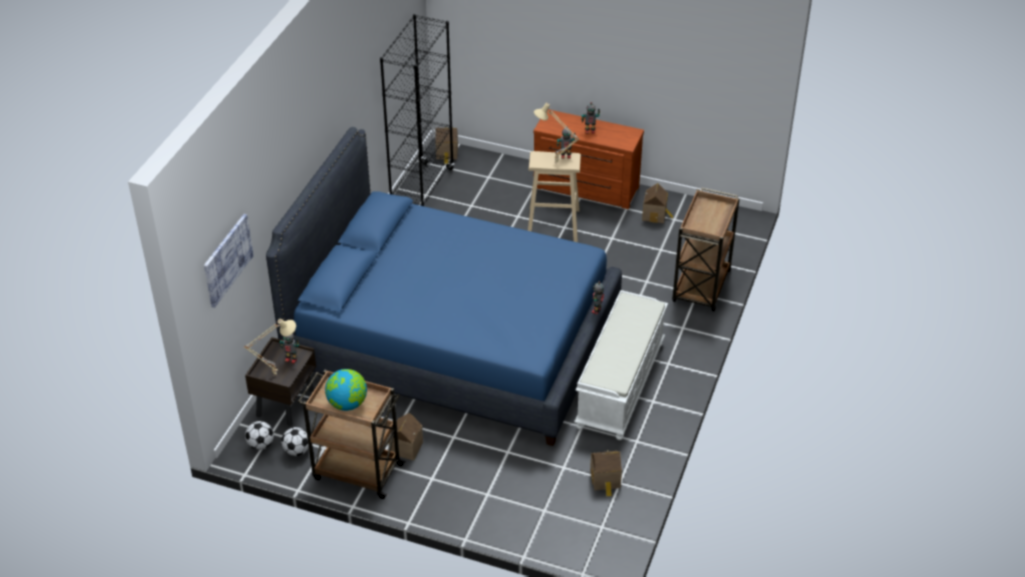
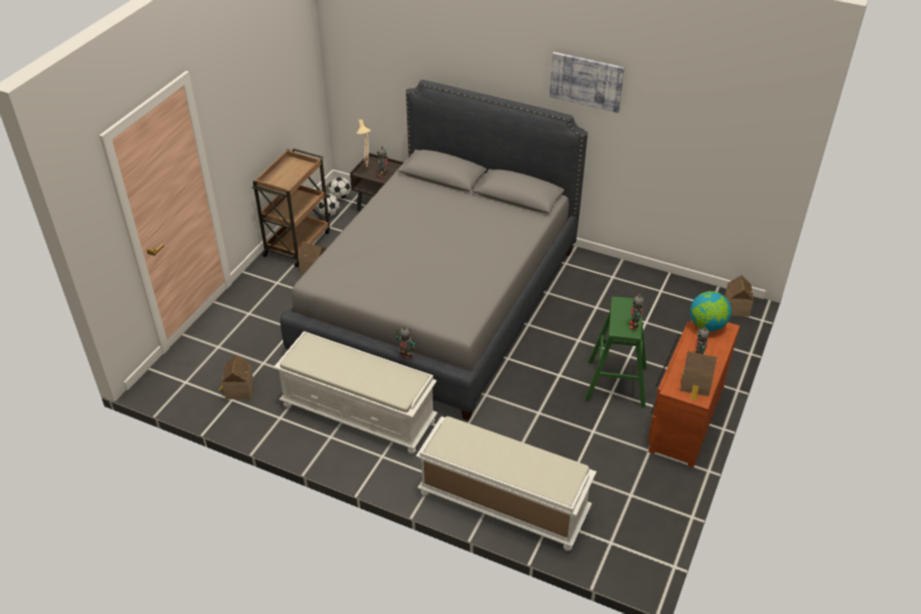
camera: 95 degrees right, 0 degrees up
(227, 260) = (373, 50): picture -> picture (586, 81)
(347, 404) = (284, 173): globe -> globe (707, 325)
(422, 189) = (670, 288): black bookcase -> none
(453, 341) = (440, 301): blue bed -> grey bed
(553, 224) = (616, 383): beige stool -> green stool
(555, 164) = (619, 316): beige table lamp -> none
(655, 215) = (638, 477): toy house -> toy house (696, 385)
(701, 287) = (502, 503): brown cart -> white bench

